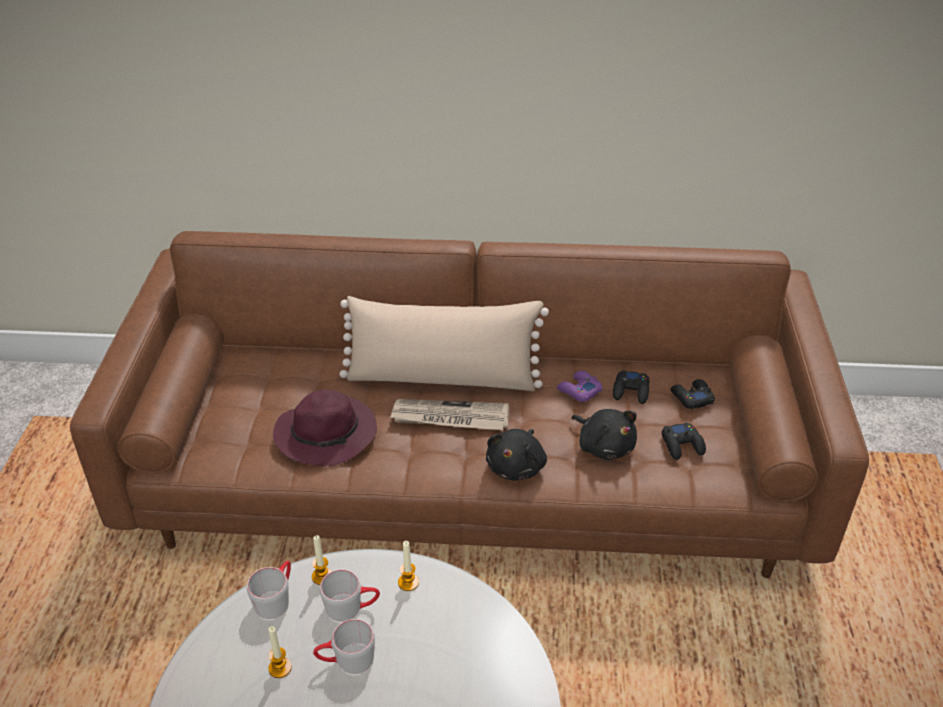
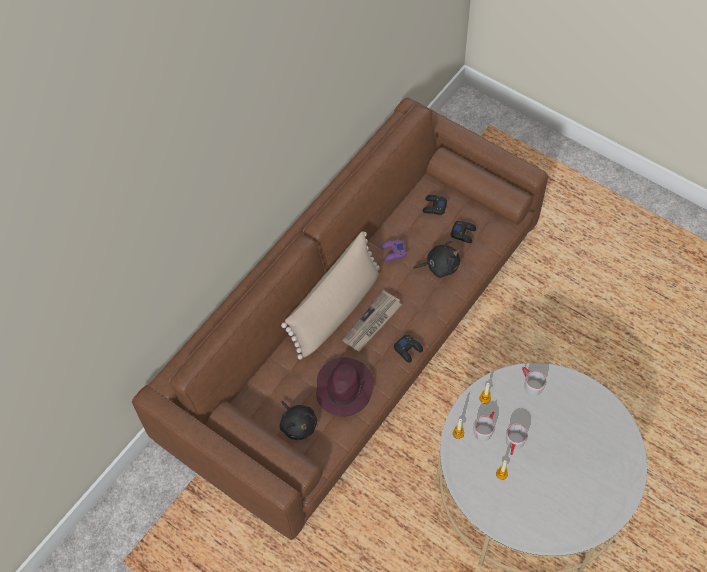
camera: 55 degrees left, 20 degrees up
(276, 598) = (459, 459): grey mug -> grey mug (530, 384)
(517, 467) = (428, 312): black plush toy -> black plush toy (298, 424)
(631, 391) = (411, 229): black game controller -> black game controller (408, 349)

